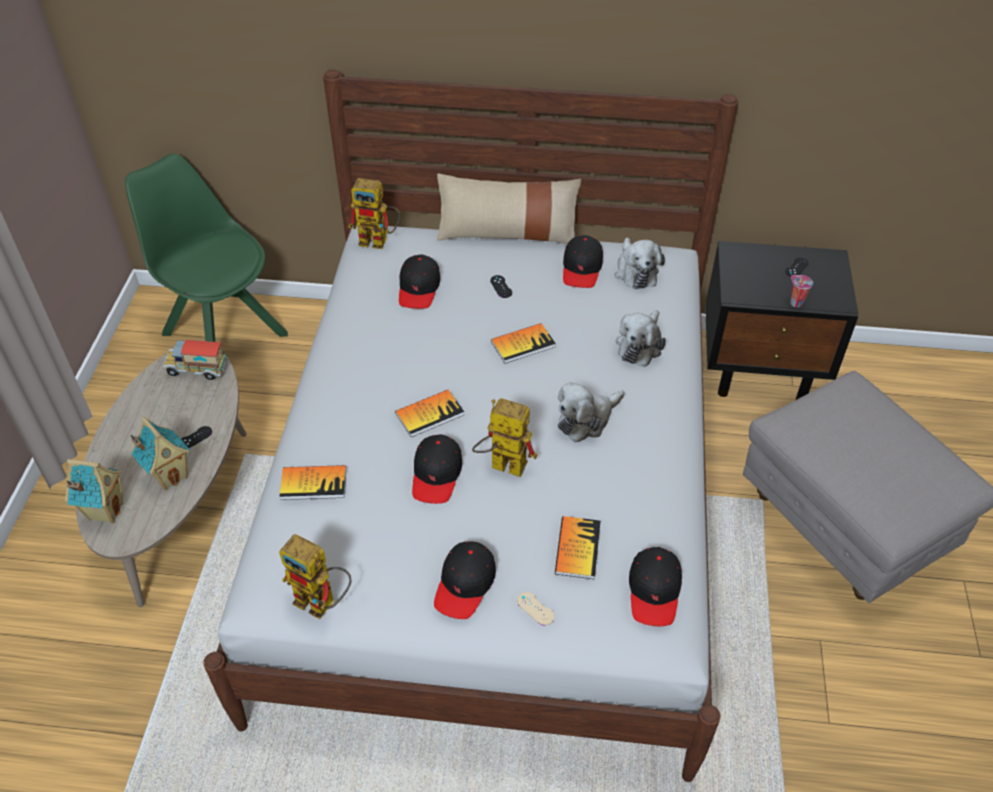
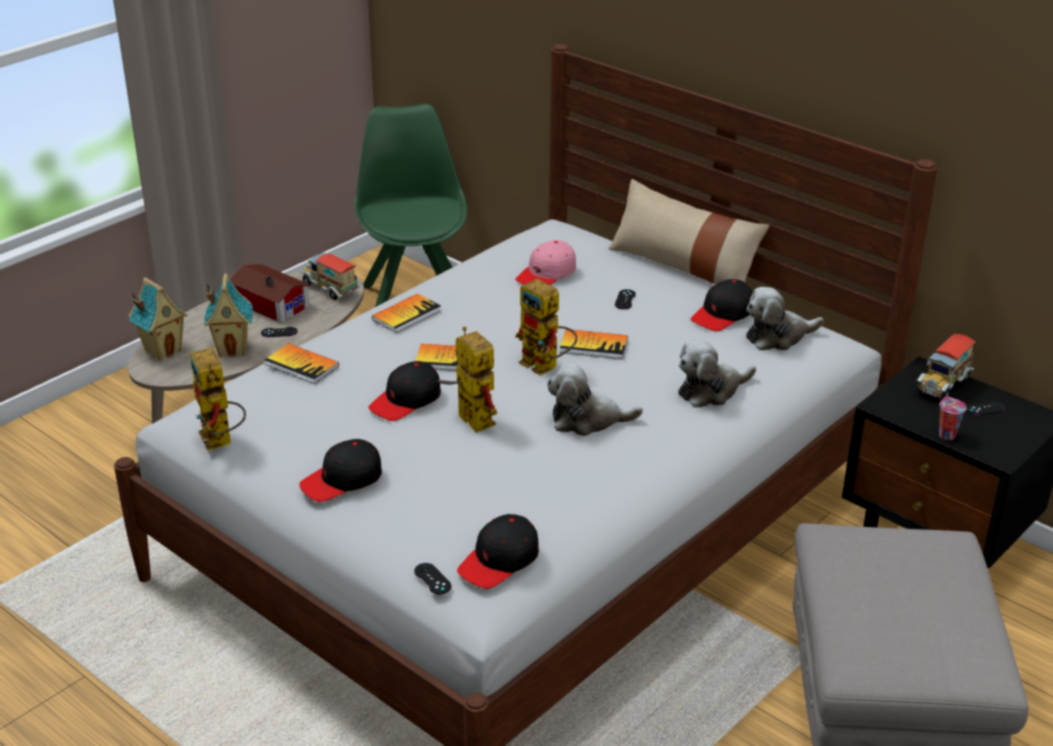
camera: 35 degrees right, 15 degrees down
(157, 409) = (270, 302): none -> toy house
(379, 240) = (553, 231): toy robot -> toy robot (546, 367)
(419, 288) = (546, 274): black cap -> pink cap
(535, 608) = (381, 523): beige game controller -> none
(577, 548) = (466, 501): book -> book (406, 315)
(622, 638) = (432, 579): none -> black game controller
(635, 271) = (778, 337): plush toy -> plush toy turned 45 degrees clockwise
(755, 260) = (942, 385): none -> toy truck

